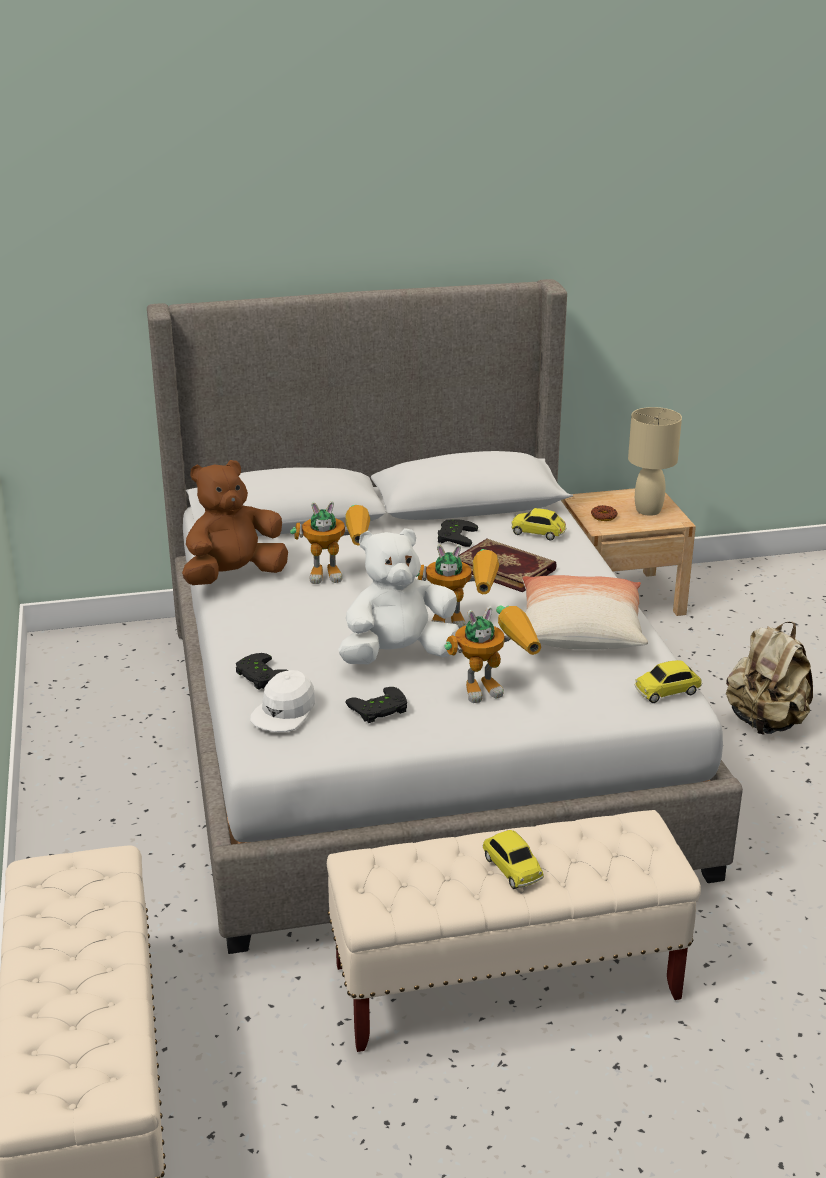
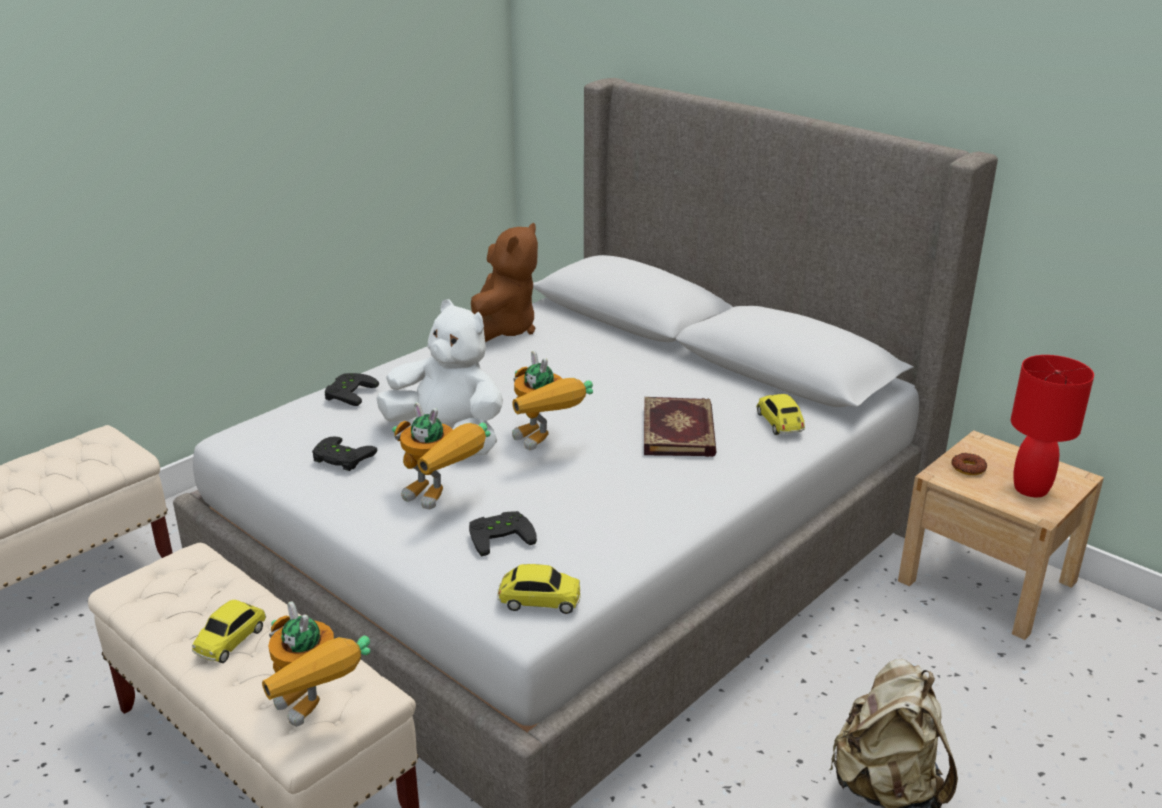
camera: 55 degrees right, 0 degrees up
(234, 576) = (501, 329): brown plush toy -> brown plush toy turned 90 degrees clockwise
(284, 711) = (299, 420): white cap -> none
(338, 574) = (559, 364): toy robot -> toy robot (316, 714)
(454, 536) = (707, 387): black game controller -> black game controller (500, 535)
(579, 630) = (606, 509): pillow -> none
(648, 510) = (1031, 488): beige table lamp -> red table lamp
(667, 691) = (539, 601): toy car -> toy car turned 150 degrees clockwise

